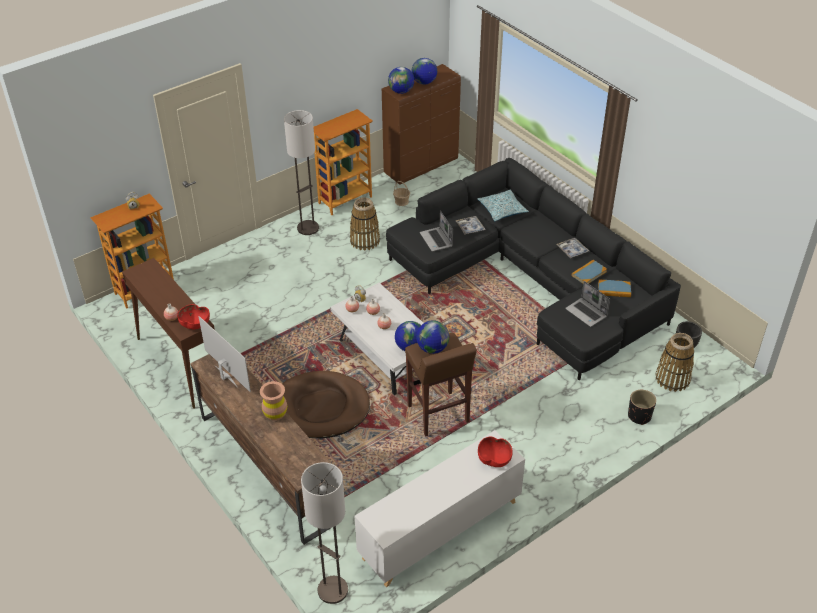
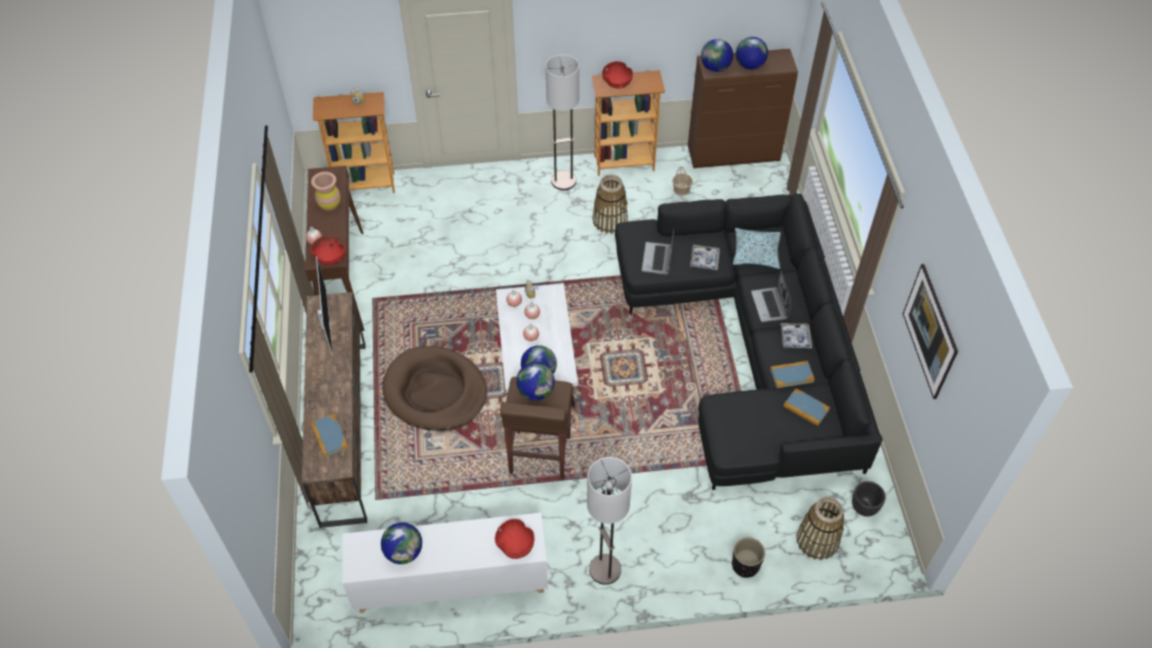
camera: 30 degrees right, 10 degrees up
(275, 413) = (341, 389): brown vase -> brown vase (329, 204)
(293, 449) = (329, 437): none -> book
(332, 126) = (617, 82): none -> red bowl
(332, 590) = (311, 588): floor lamp -> floor lamp (604, 569)
(414, 504) = (404, 552): none -> globe
(586, 313) = (752, 422): laptop -> laptop (770, 306)
(692, 190) = (925, 343): none -> picture

